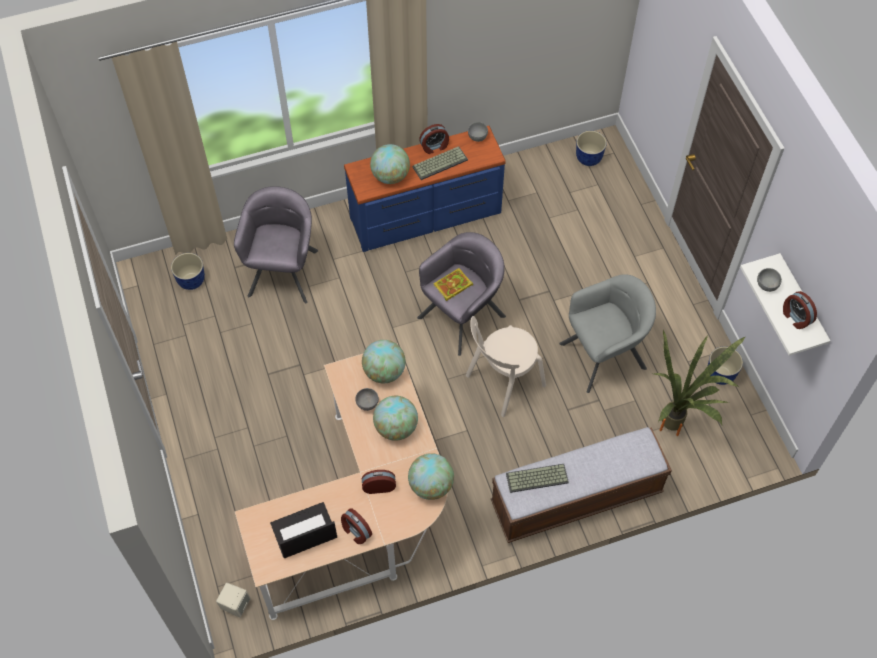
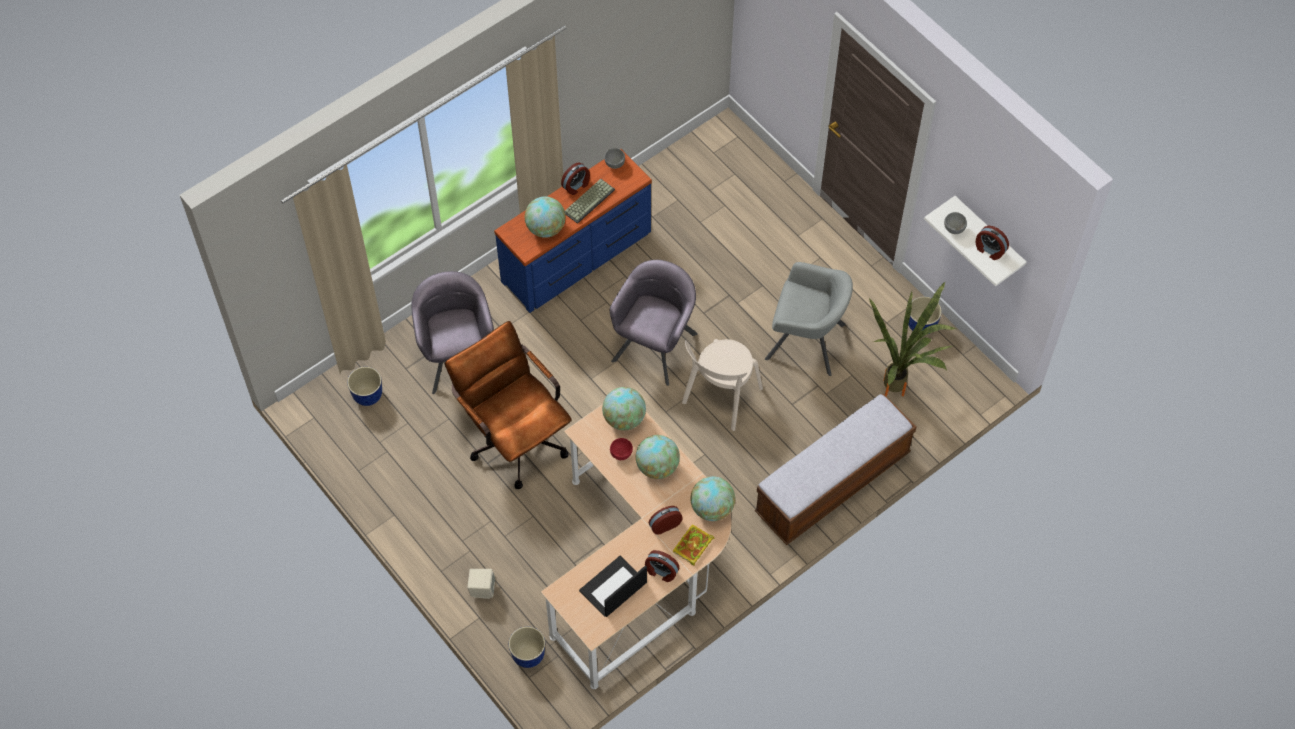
camera: 20 degrees left, 0 degrees up
(235, 604) = (553, 687): beige speaker -> beige speaker (482, 589)
(301, 358) = (514, 437): none -> brown office chair
(367, 404) = (621, 454): grey bowl -> red bowl
(452, 286) = (646, 319): book -> book (693, 546)
(536, 479) = (798, 474): keyboard -> none
(588, 158) = (715, 150): planter -> planter (527, 655)
(603, 356) = (806, 342): grey armchair -> grey armchair turned 60 degrees clockwise

